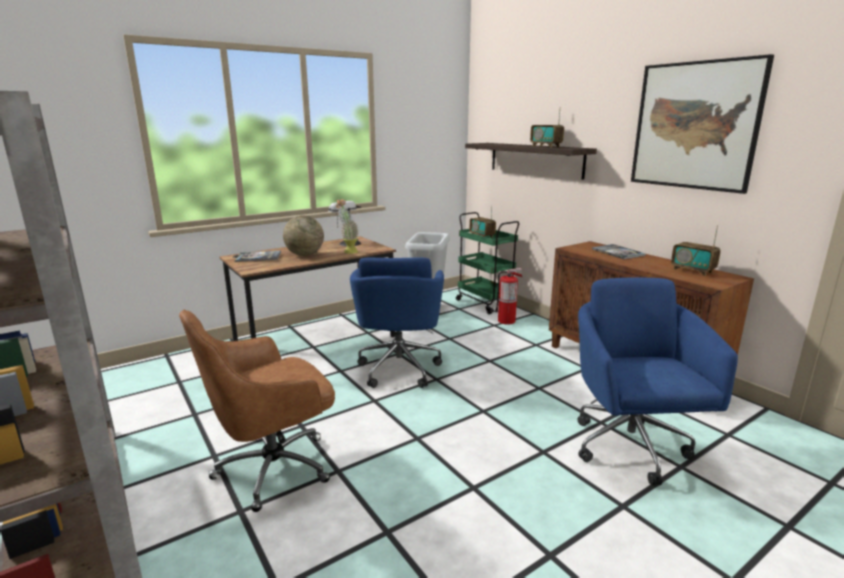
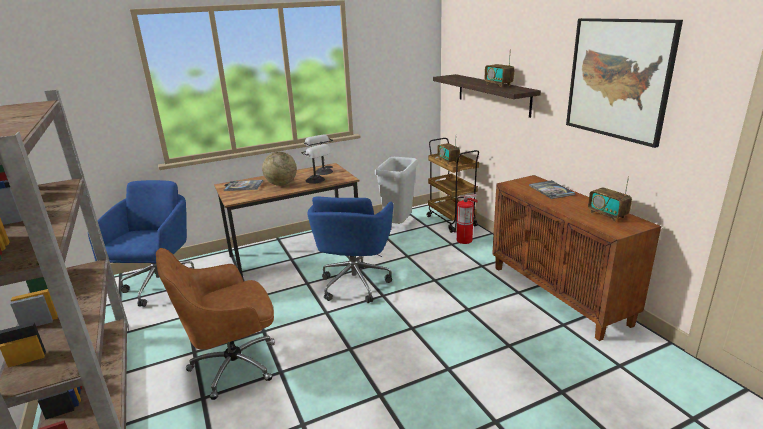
camera: 10 degrees right, 5 degrees up
(348, 251) = (318, 181): potted plant -> table lamp
(485, 304) = (451, 221): green cart -> brown cart
(631, 451) = (524, 374): blue office chair -> blue office chair (159, 289)

